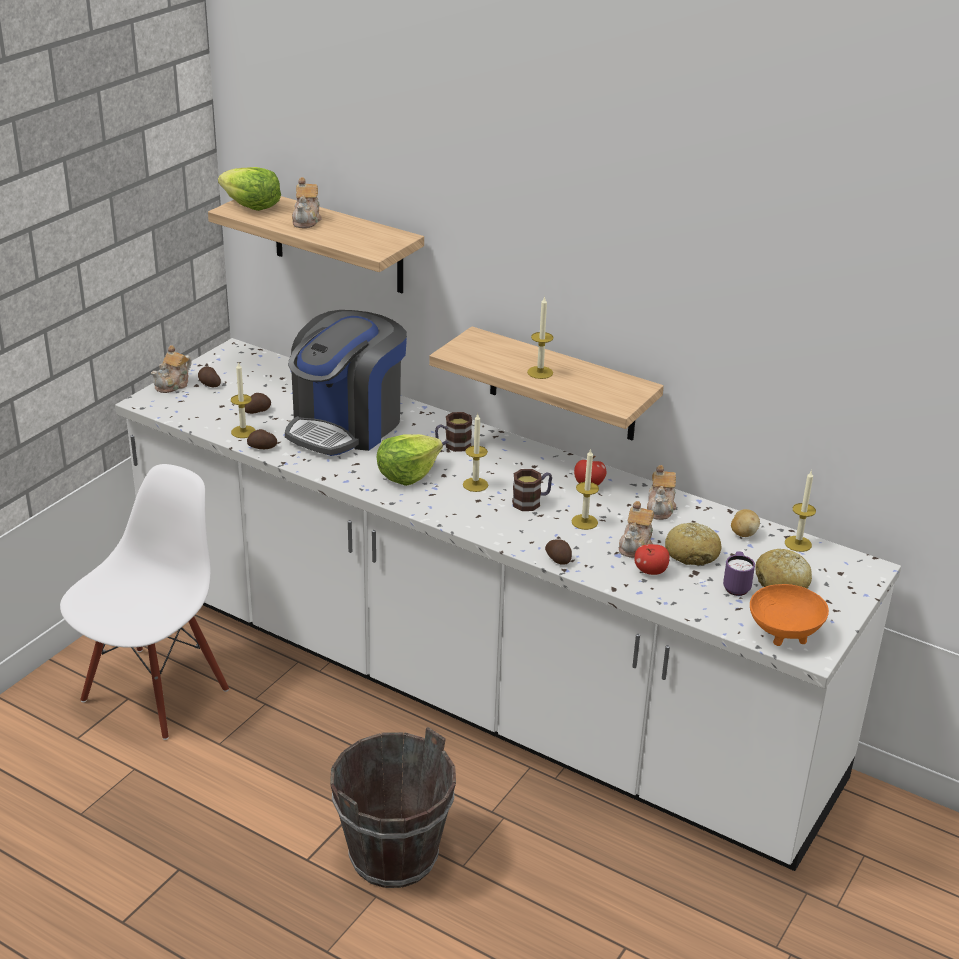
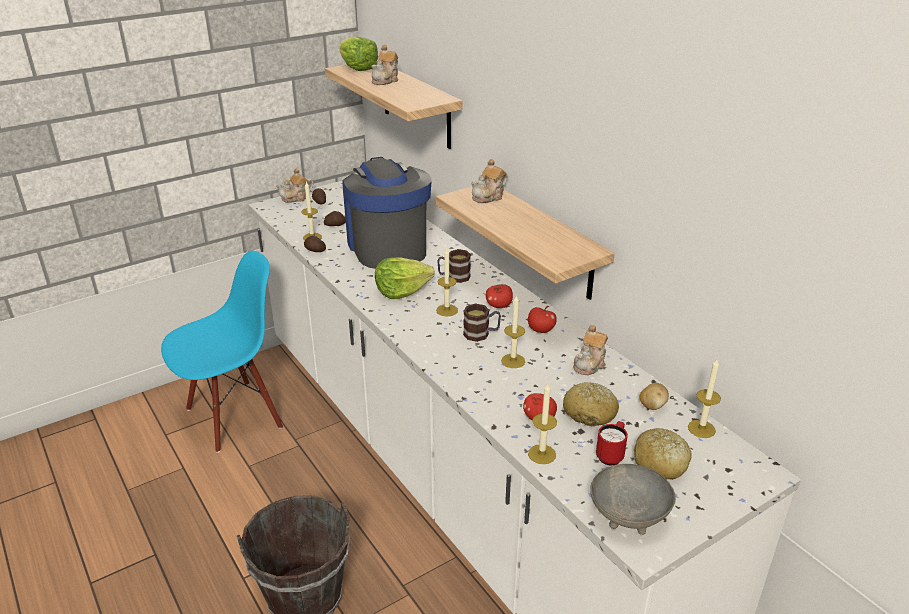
camera: 25 degrees right, 0 degrees up
(154, 693) = (234, 416): white chair -> blue chair
(346, 425) = (387, 247): coffee machine -> coffee machine turned 105 degrees clockwise
(526, 468) = (499, 306): none -> apple
(540, 372) = (512, 223): candle -> candle (542, 454)
(558, 559) = (466, 387): potato -> none
(636, 545) = (543, 392): teapot -> teapot (489, 197)
(736, 586) = (611, 455): purple mug -> red mug
(785, 632) = (629, 516): orange bowl -> grey bowl

